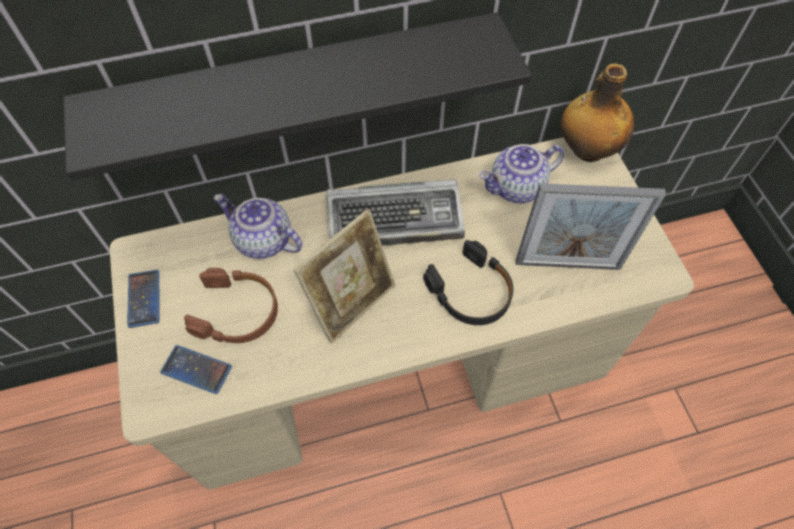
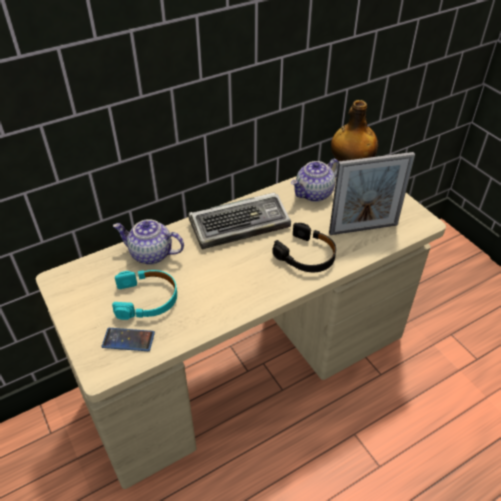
camera: 15 degrees left, 15 degrees down
(144, 298) = (73, 305): phone -> none
(237, 312) = (147, 299): brown headphones -> turquoise headphones
(298, 92) = (166, 140): black shelf -> none
(352, 302) = (227, 277): picture frame -> none

